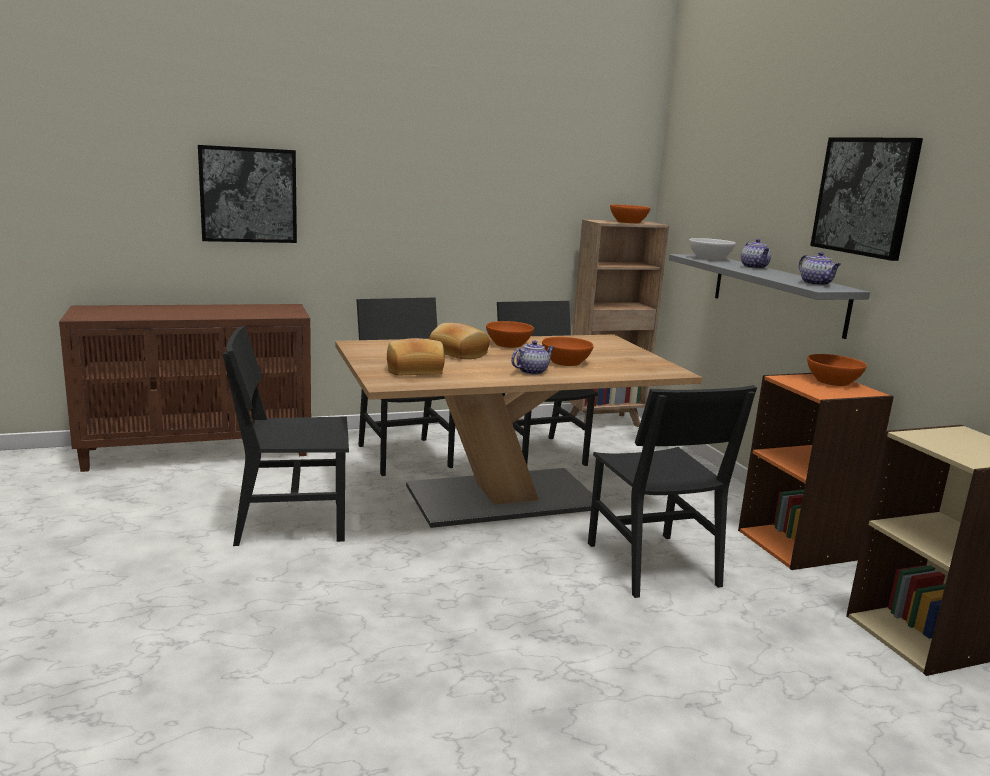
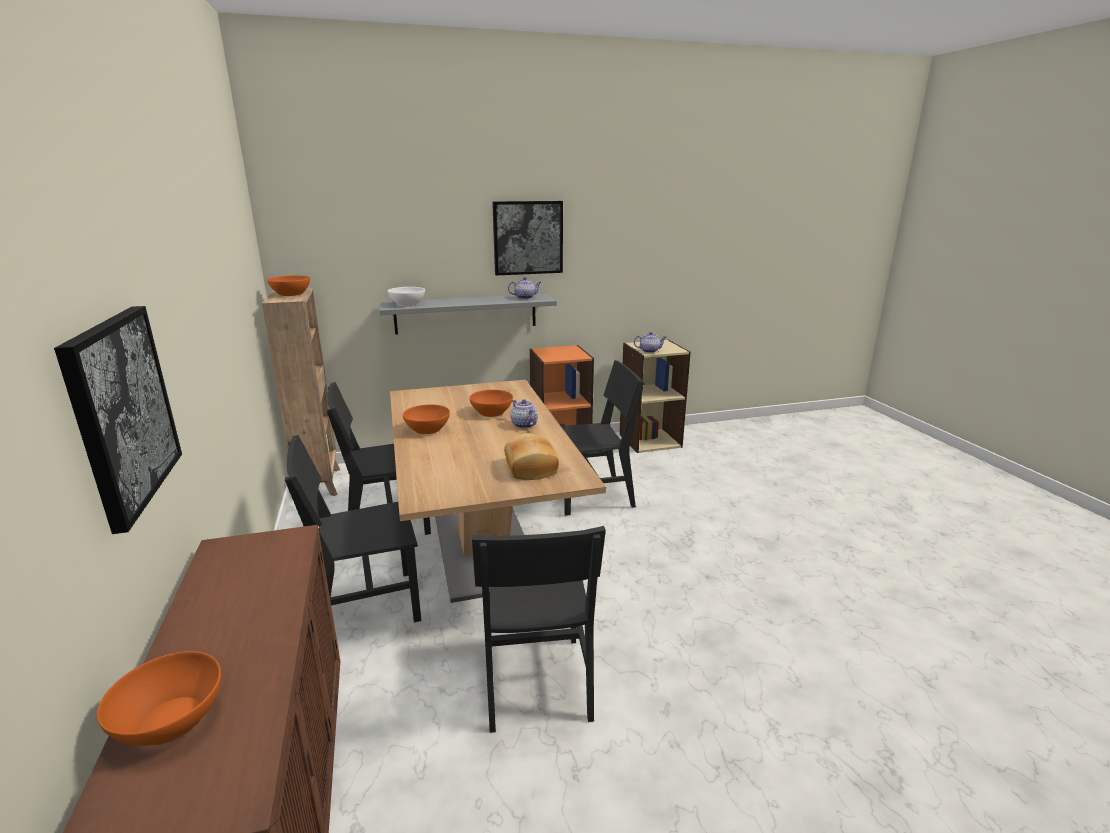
camera: 85 degrees left, 5 degrees up
(457, 353) = (464, 450): bread -> none
(754, 267) = (454, 300): teapot -> teapot (649, 351)
(832, 381) = (552, 350): orange bowl -> orange bowl (170, 720)

